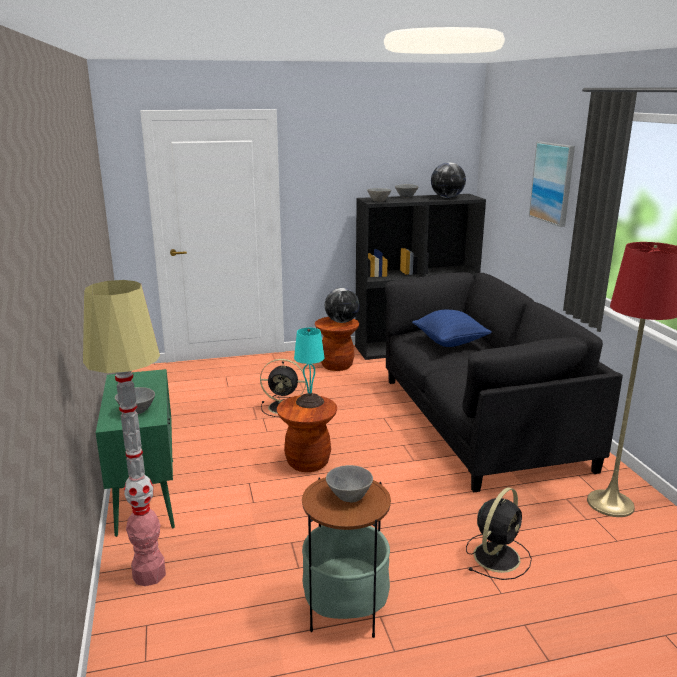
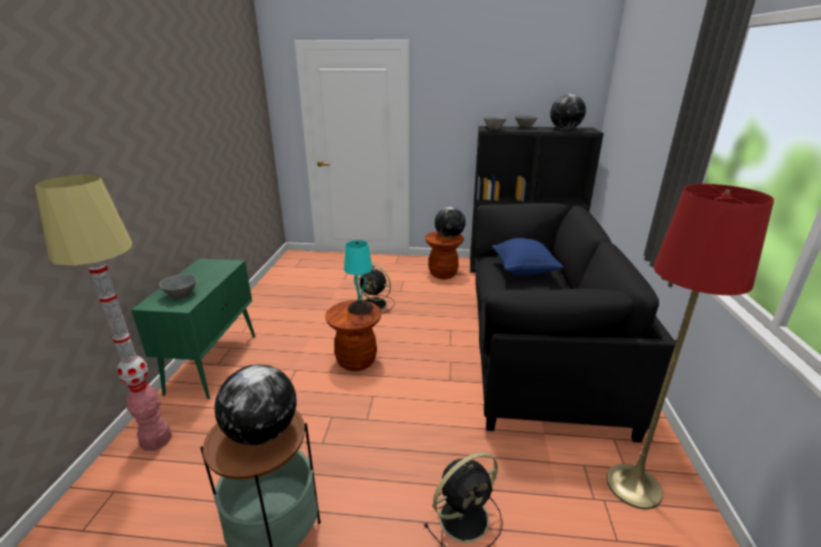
camera: 20 degrees right, 5 degrees up
(349, 495) = (262, 432): grey bowl -> globe
(552, 183) = (661, 114): picture -> none

